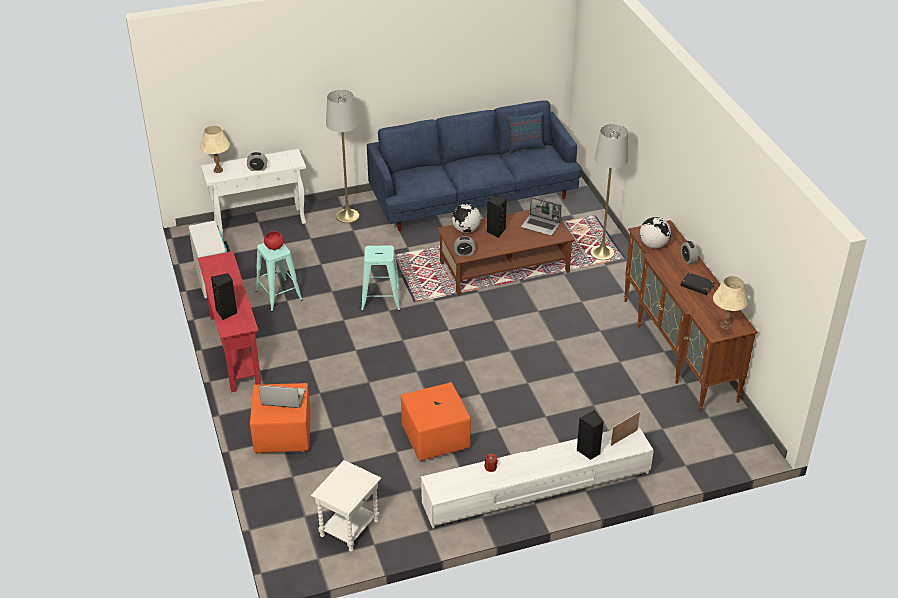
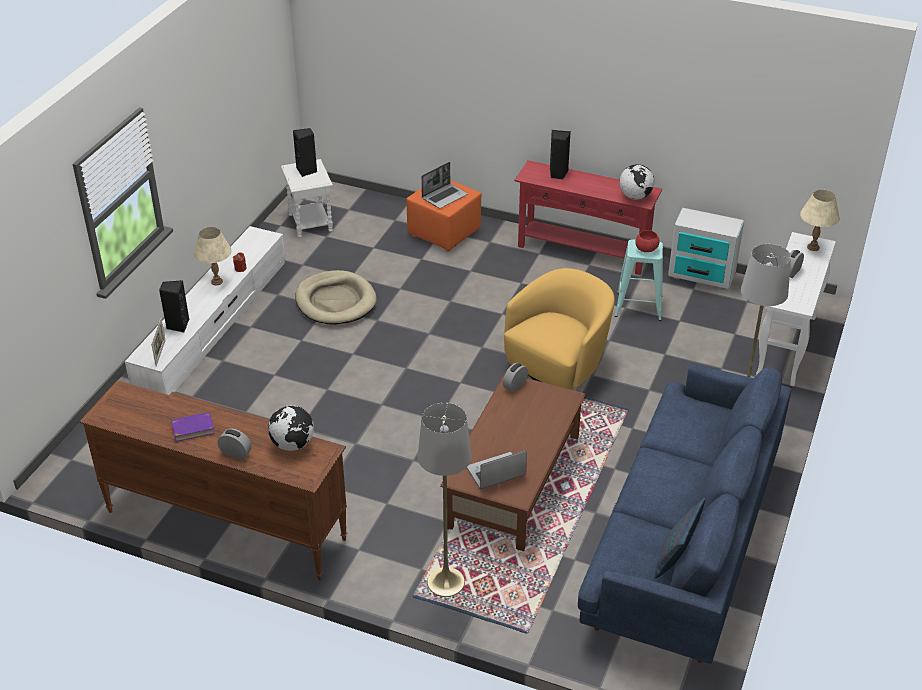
camera: 130 degrees right, 0 degrees up
(381, 300) = (559, 364): turquoise stool -> yellow armchair
(435, 439) = (335, 301): orange ottoman -> beige dog bed
(466, 230) = (555, 410): globe -> globe (635, 196)
(495, 231) = (526, 430): black speaker -> black speaker (307, 171)
(697, 286) = (192, 429): black book -> purple book
(725, 325) = (119, 405): beige table lamp -> beige table lamp (217, 282)

